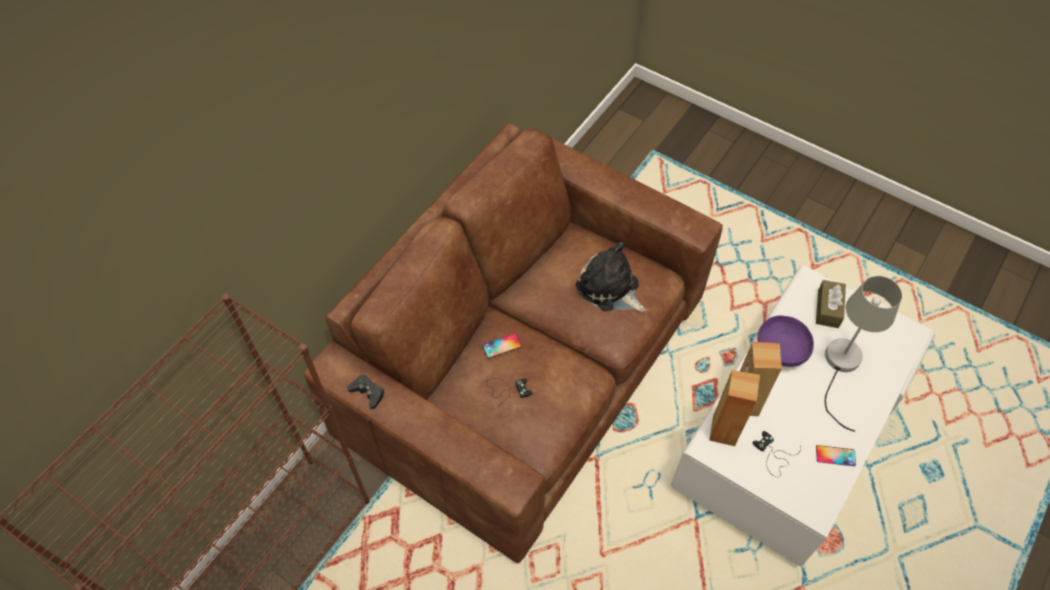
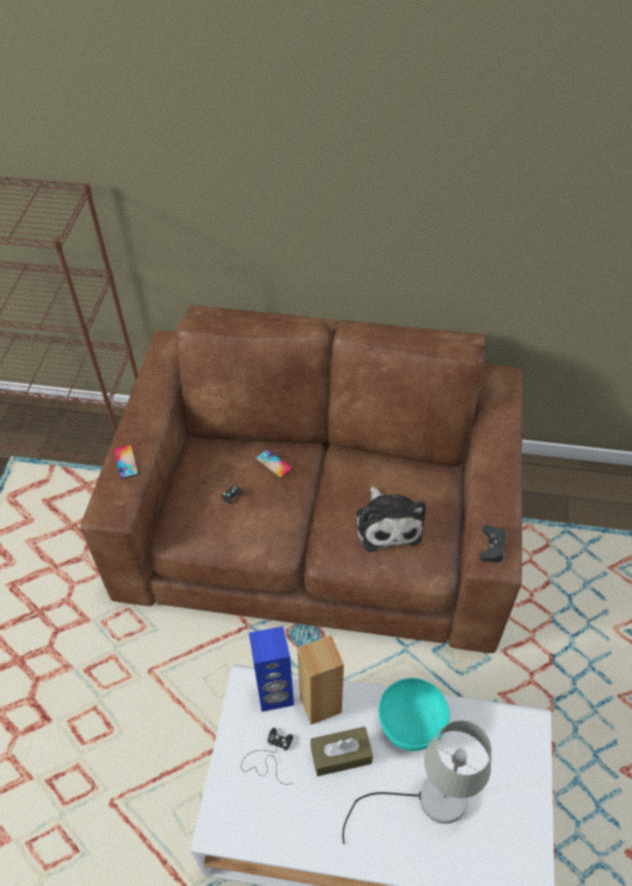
camera: 65 degrees right, 5 degrees down
(368, 393) = (153, 376): black game controller -> black game controller (492, 547)
(609, 289) = (388, 523): plush toy -> plush toy turned 150 degrees clockwise
(724, 431) = (275, 694): brown speaker -> blue speaker
(780, 350) = (411, 721): purple bowl -> turquoise bowl
(828, 308) = (503, 760): brown tissue box -> brown tissue box (341, 755)
(835, 456) = (299, 830): phone -> phone (126, 462)

